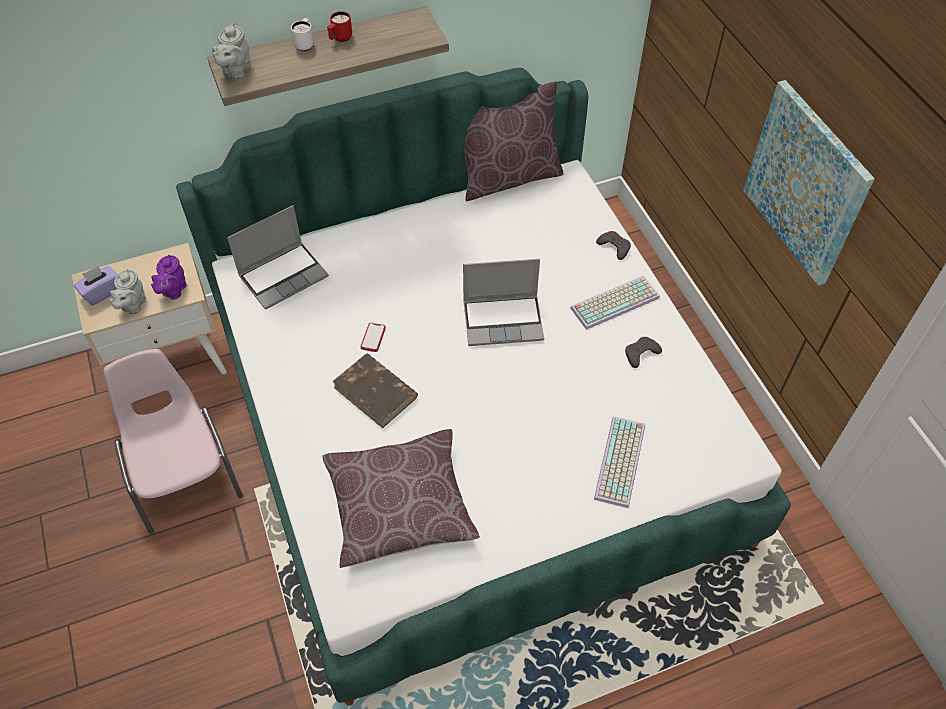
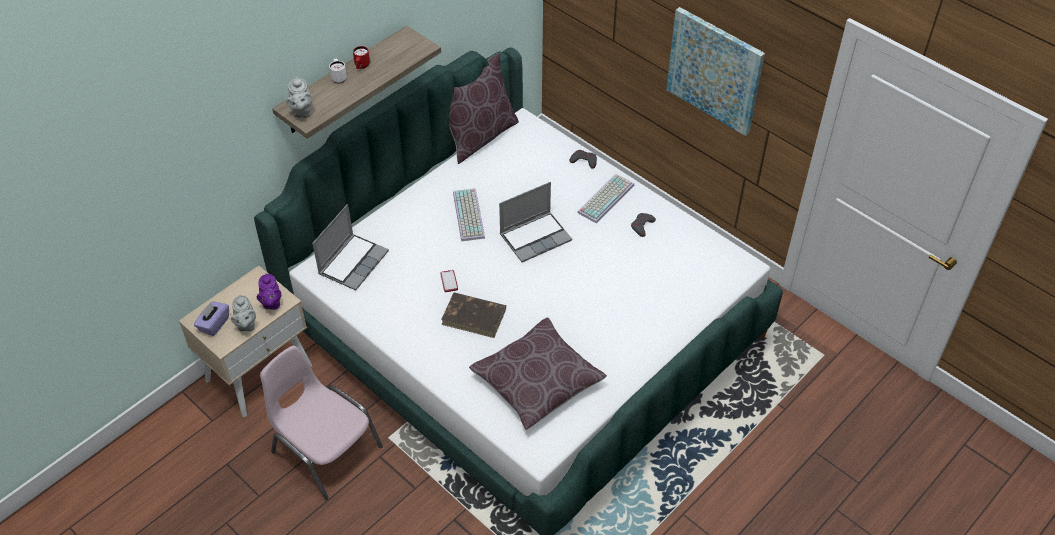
camera: 25 degrees left, 5 degrees down
(621, 463) = (668, 299): keyboard -> keyboard (470, 215)

